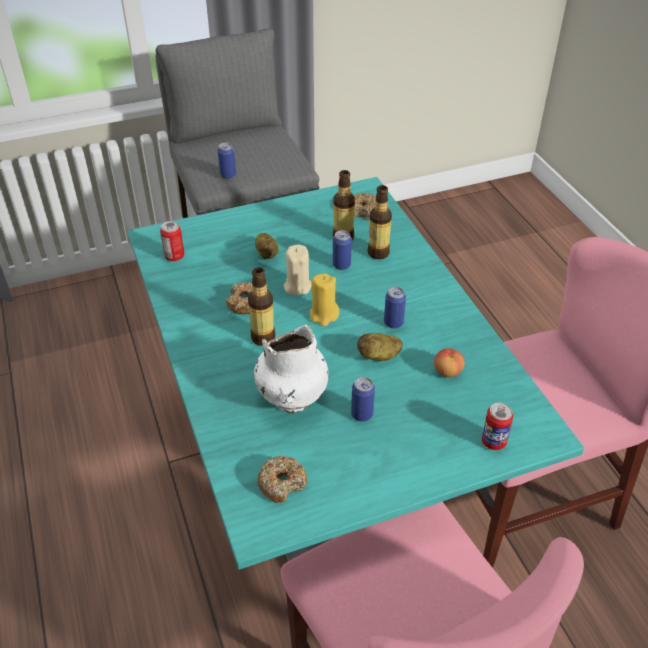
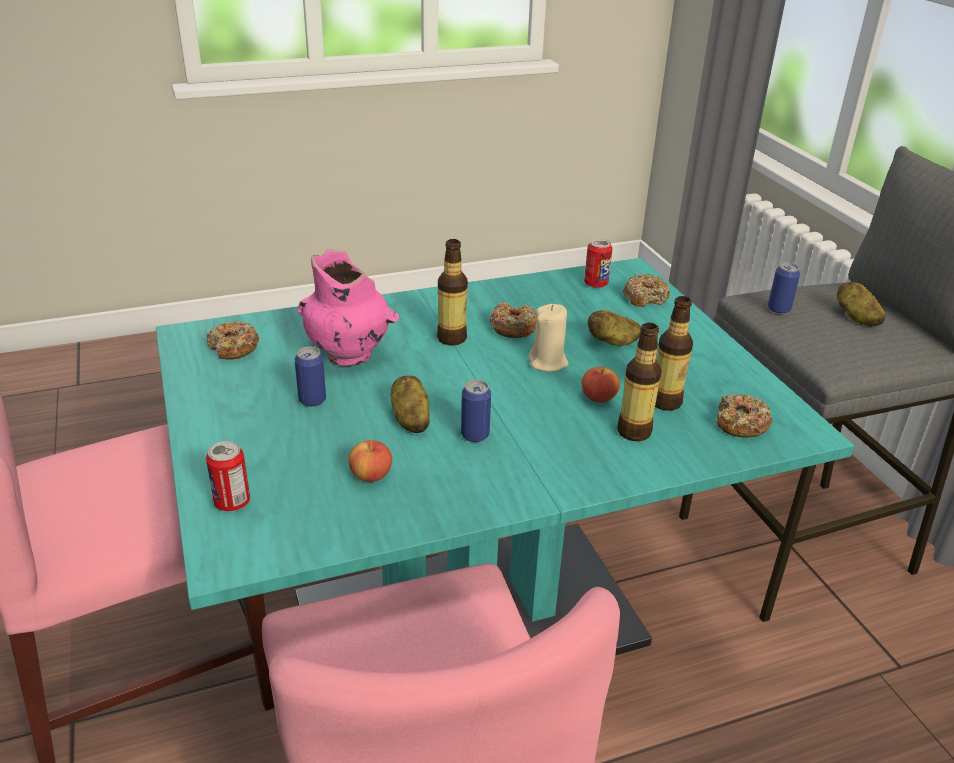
camera: 90 degrees right, 10 degrees down
(200, 233) = (645, 297): none -> donut
(240, 148) = (856, 317): none -> potato
(292, 398) = (350, 355): white vase -> pink vase
(324, 315) = (491, 380): yellow candle -> none
(341, 265) = (598, 398): can -> apple

